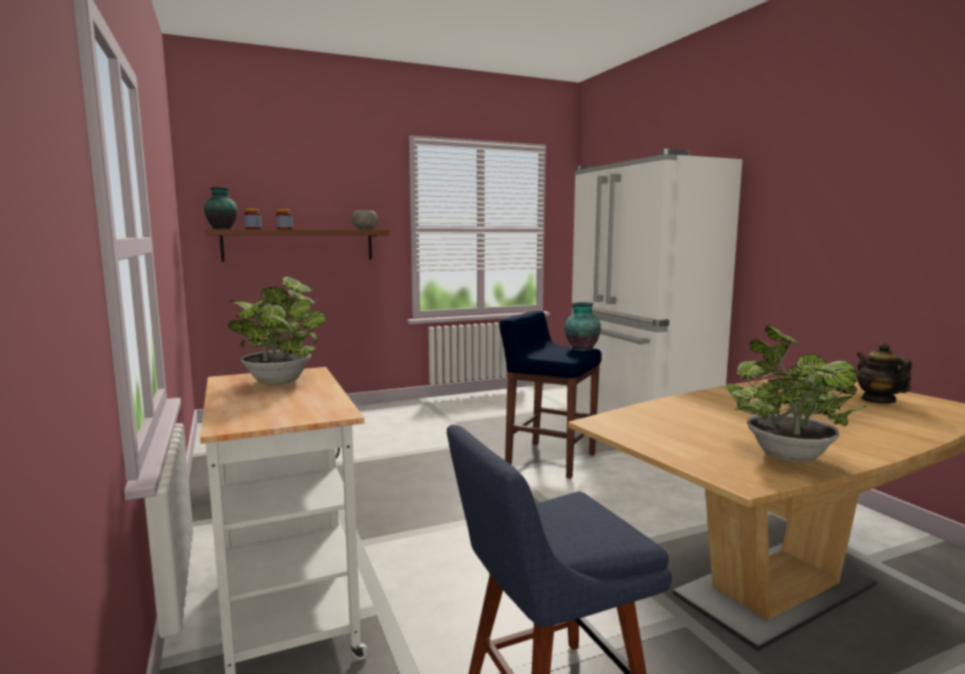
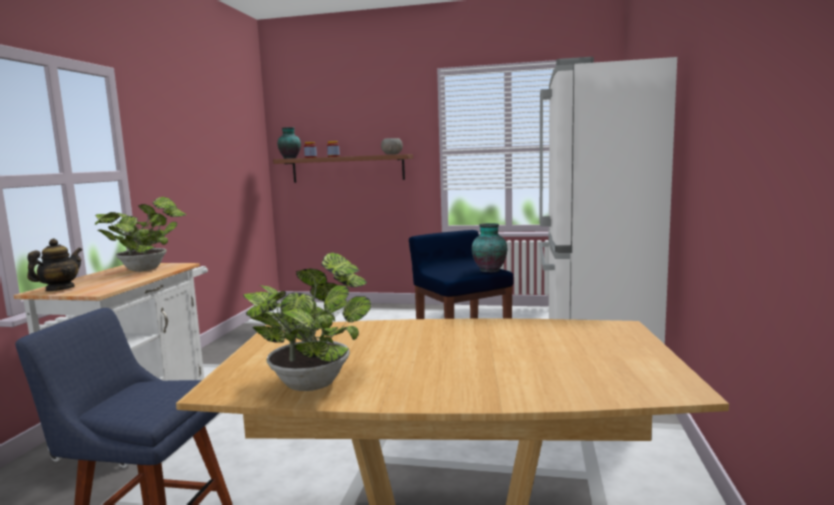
camera: 35 degrees right, 0 degrees up
(878, 400) = (597, 359): teapot -> teapot (59, 289)

